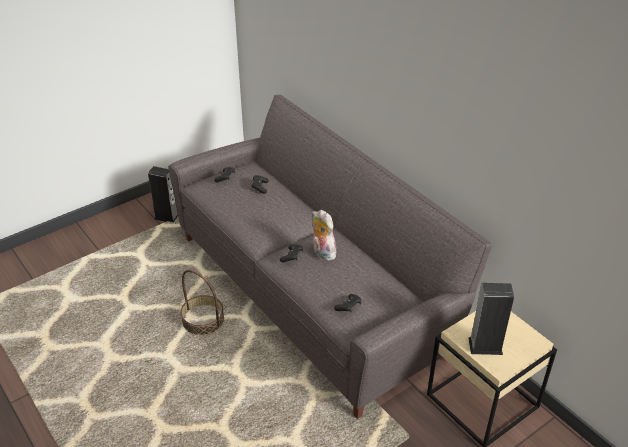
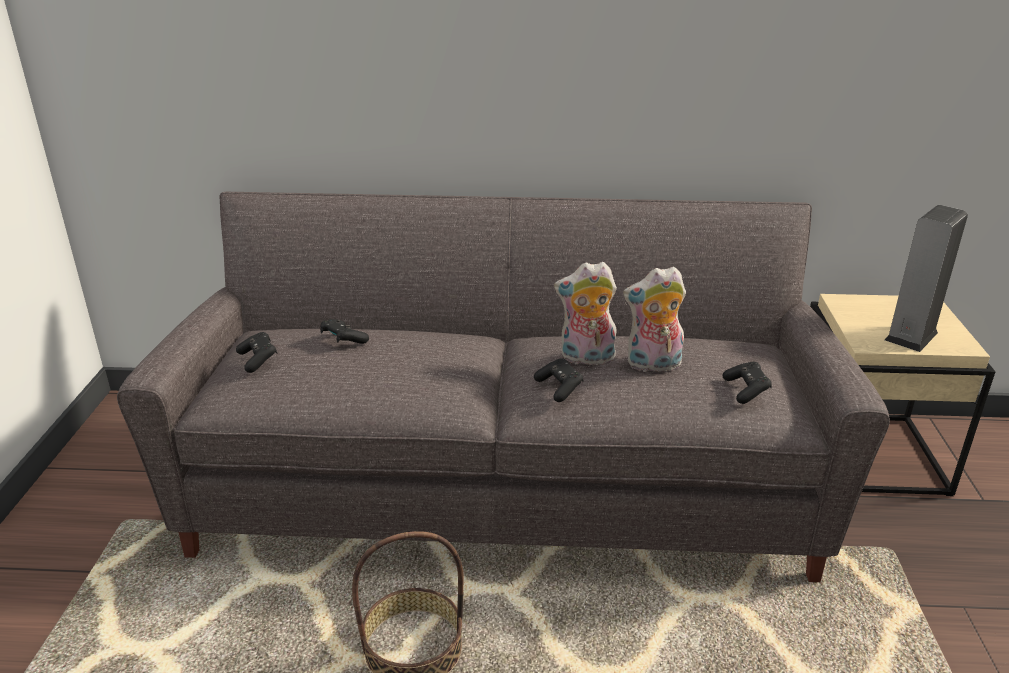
camera: 50 degrees left, 10 degrees down
(167, 216) = (88, 551): speaker -> none
(337, 273) = (652, 365): none -> plush toy

